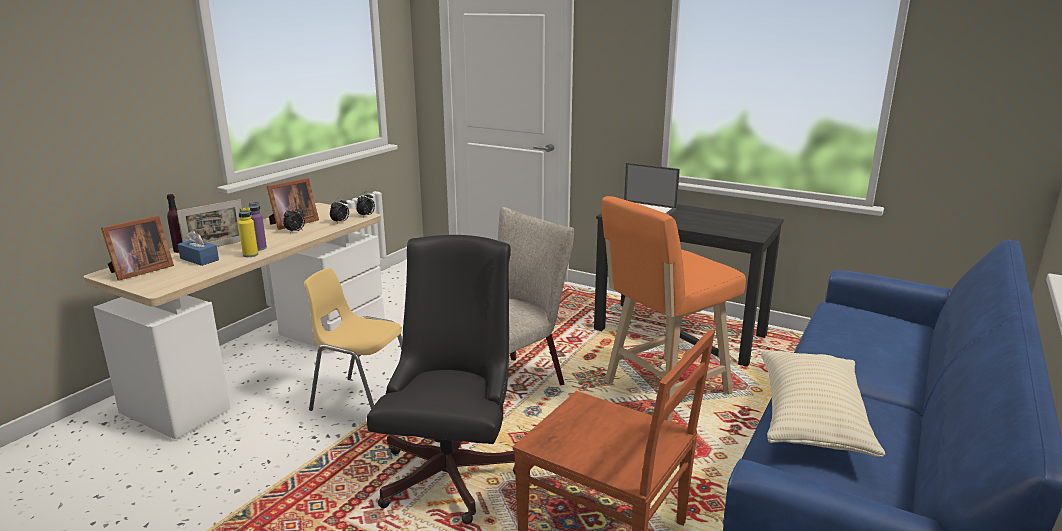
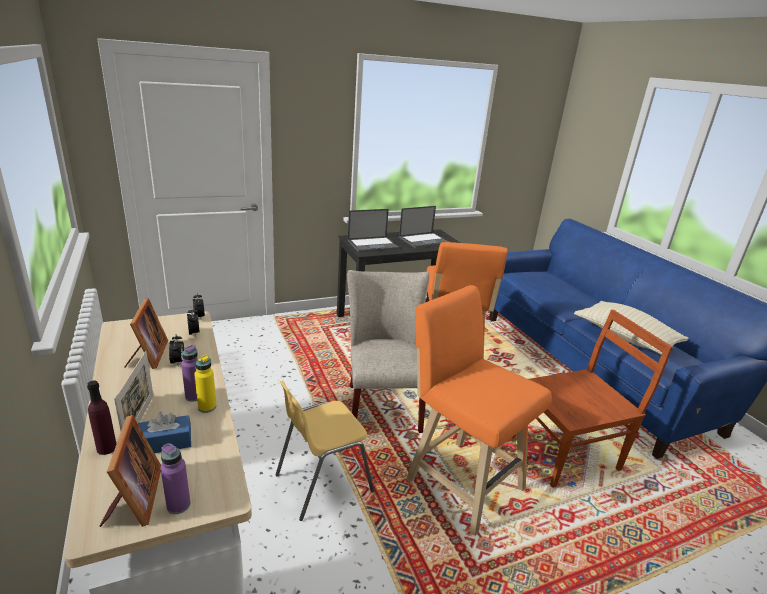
camera: 55 degrees left, 5 degrees up
(142, 281) = (178, 505): none -> purple bottle
(453, 470) = (460, 480): black office chair -> orange stool
(720, 222) = (424, 240): none -> laptop

